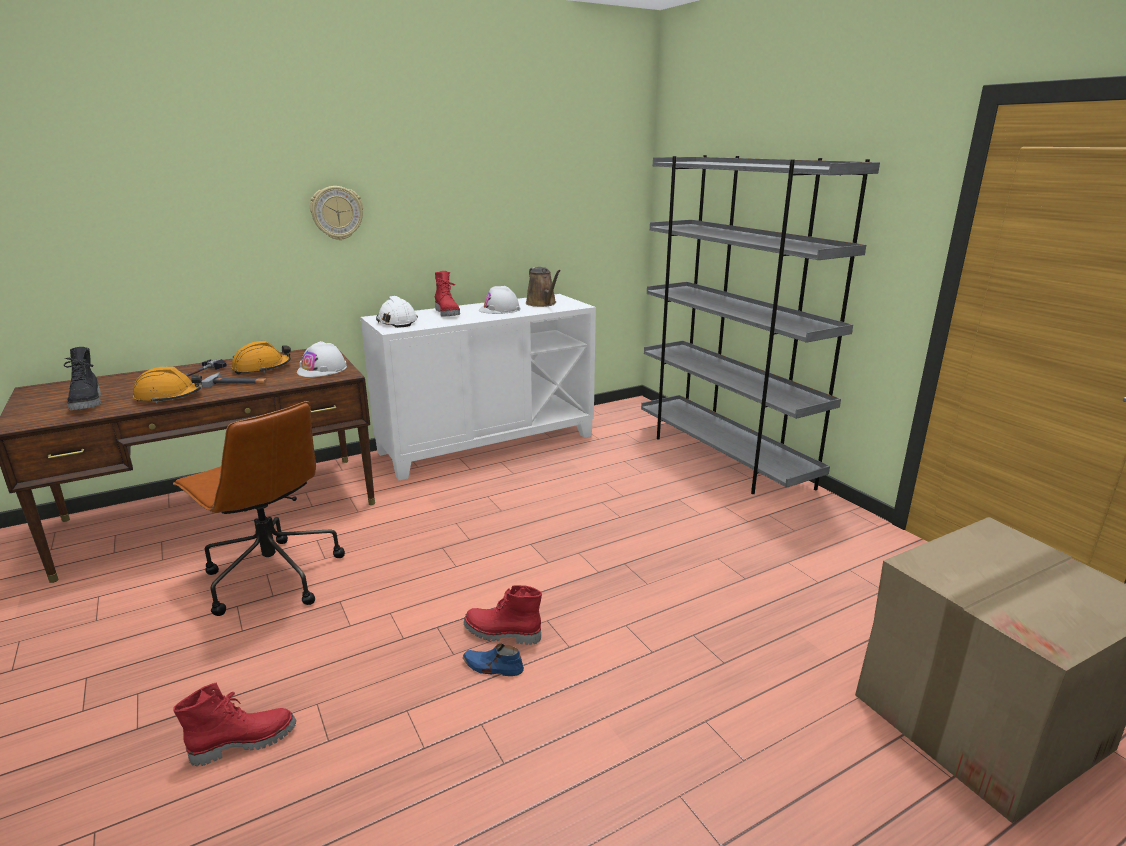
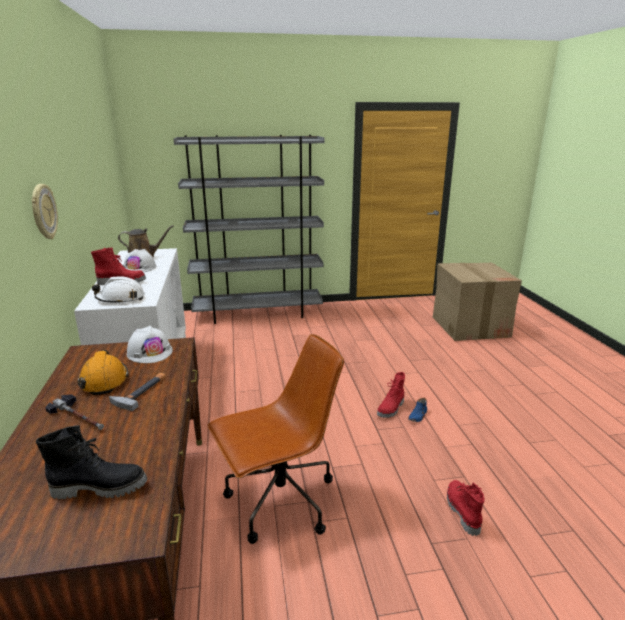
camera: 70 degrees left, 0 degrees up
(169, 396) = (142, 429): orange hard hat -> none

